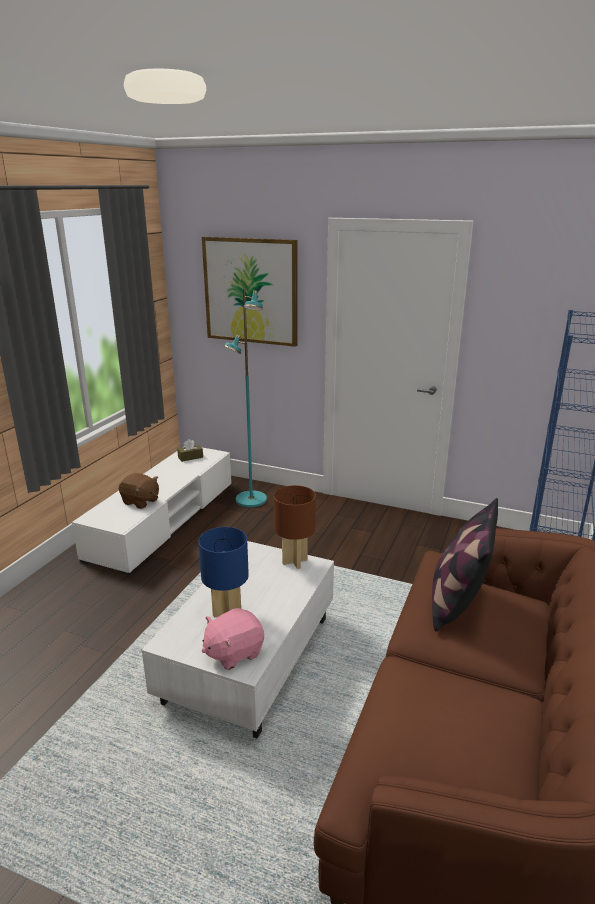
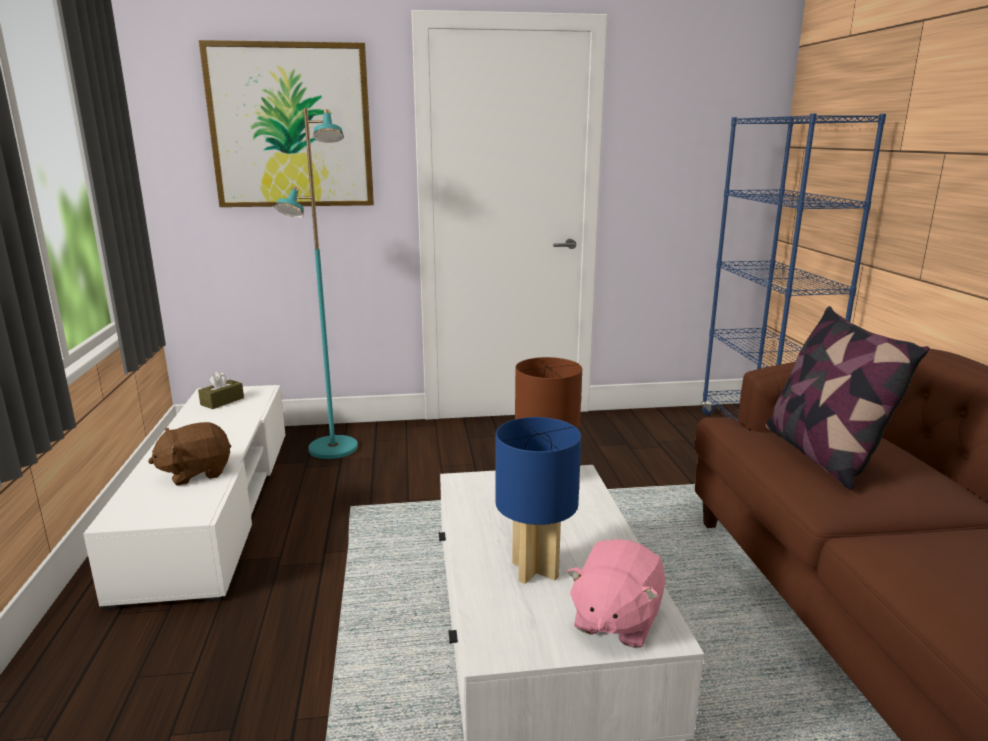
camera: 30 degrees left, 5 degrees down
(140, 501) = (196, 473): brown plush toy -> brown plush toy turned 150 degrees clockwise

